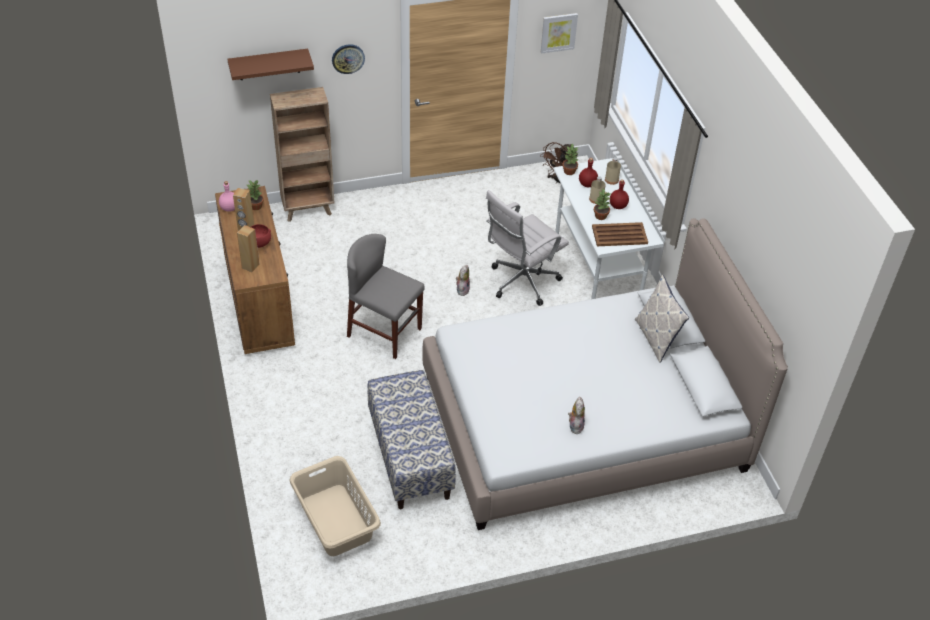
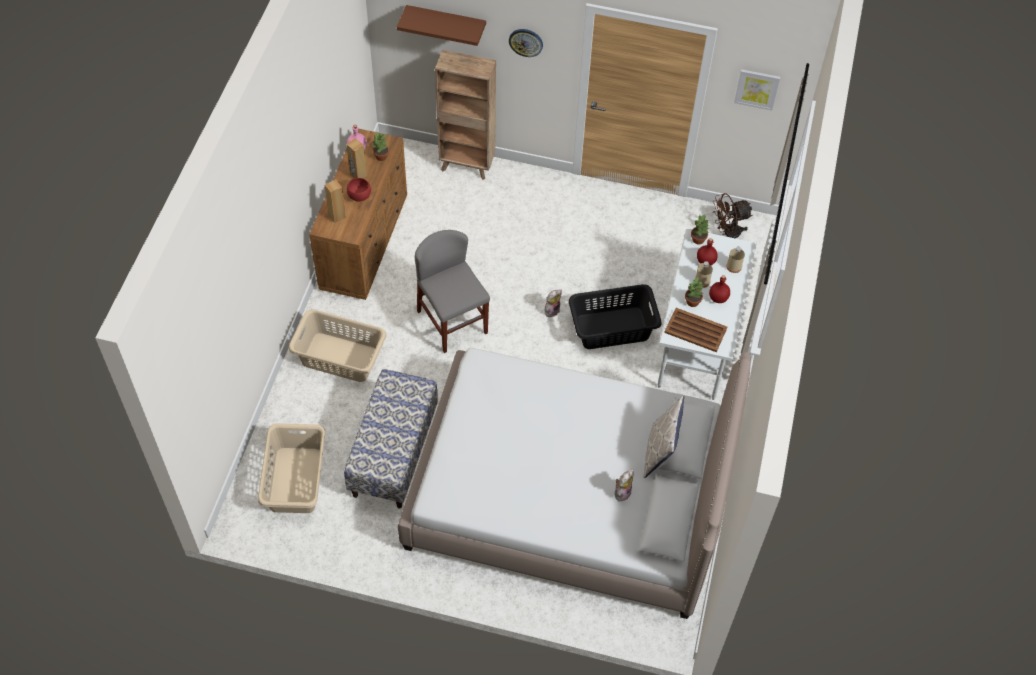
camera: 30 degrees right, 10 degrees up
(303, 401) = (340, 357): none -> beige laundry basket
(521, 283) = (612, 328): white office chair -> black laundry basket
(575, 425) = (519, 501): plush toy -> plush toy (622, 492)

